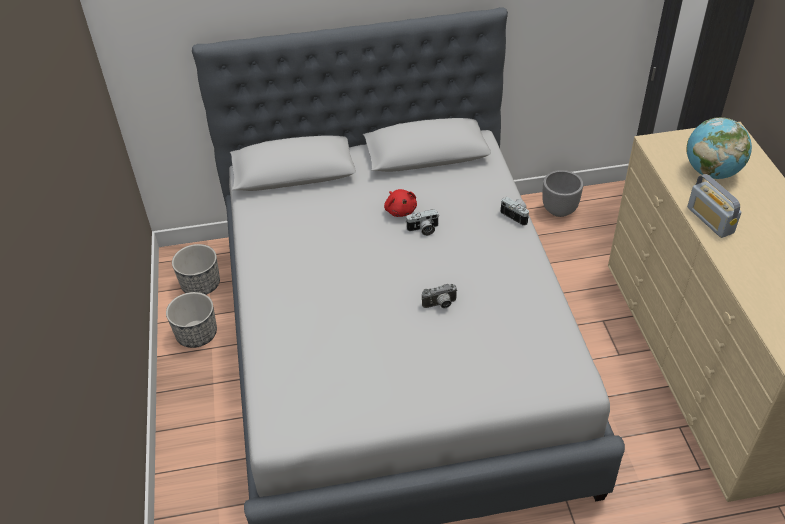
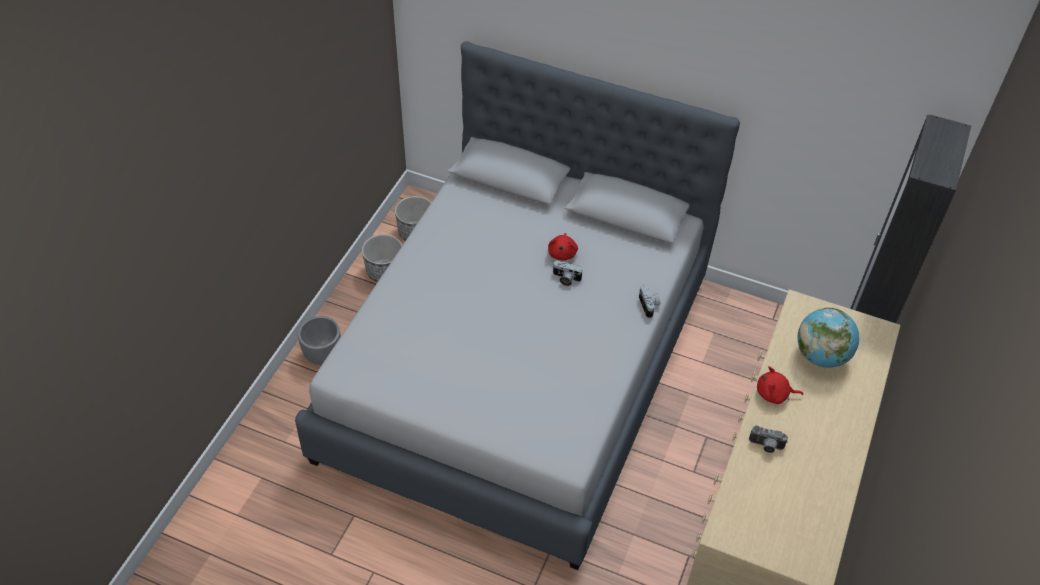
camera: 30 degrees right, 5 degrees up
(440, 305) = (524, 346): camera -> camera (765, 446)
(560, 209) = (759, 321): grey planter -> grey planter (323, 355)
(710, 220) = (774, 394): radio -> red plush toy

